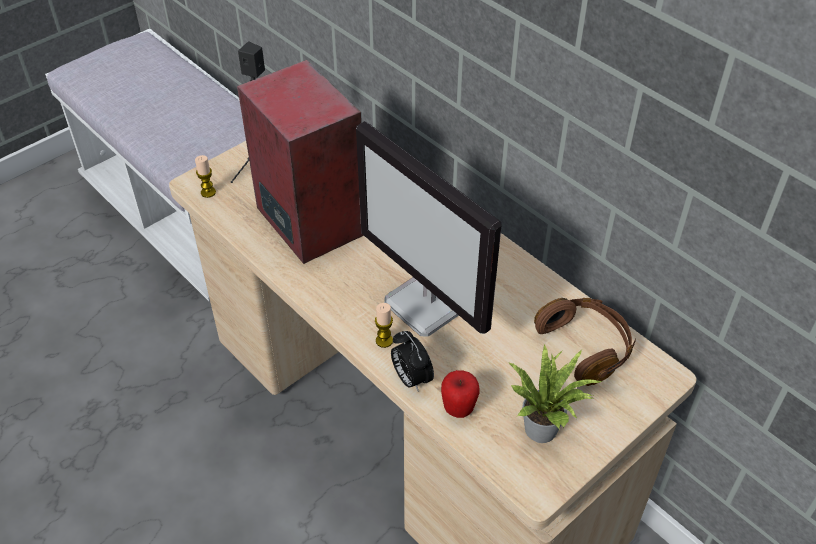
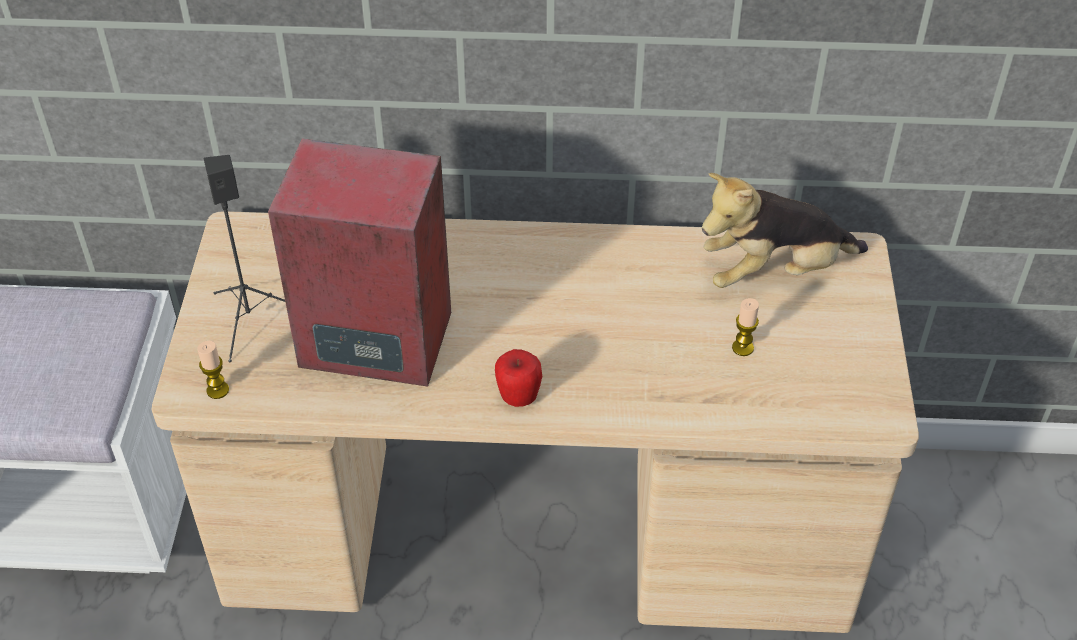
camera: 45 degrees left, 0 degrees up
(384, 340) = (603, 398): candle -> candle (742, 348)
(411, 378) = (671, 412): alarm clock -> none
(428, 304) = (598, 335): monitor -> none
(459, 408) = (743, 404): apple -> apple (518, 397)
(544, 427) = (827, 364): potted plant -> none
(586, 346) = (773, 272): brown headphones -> plush toy

